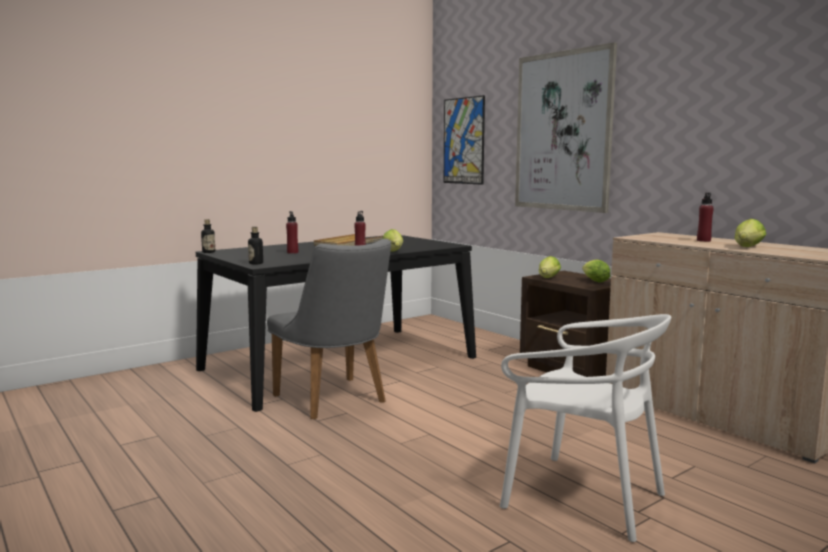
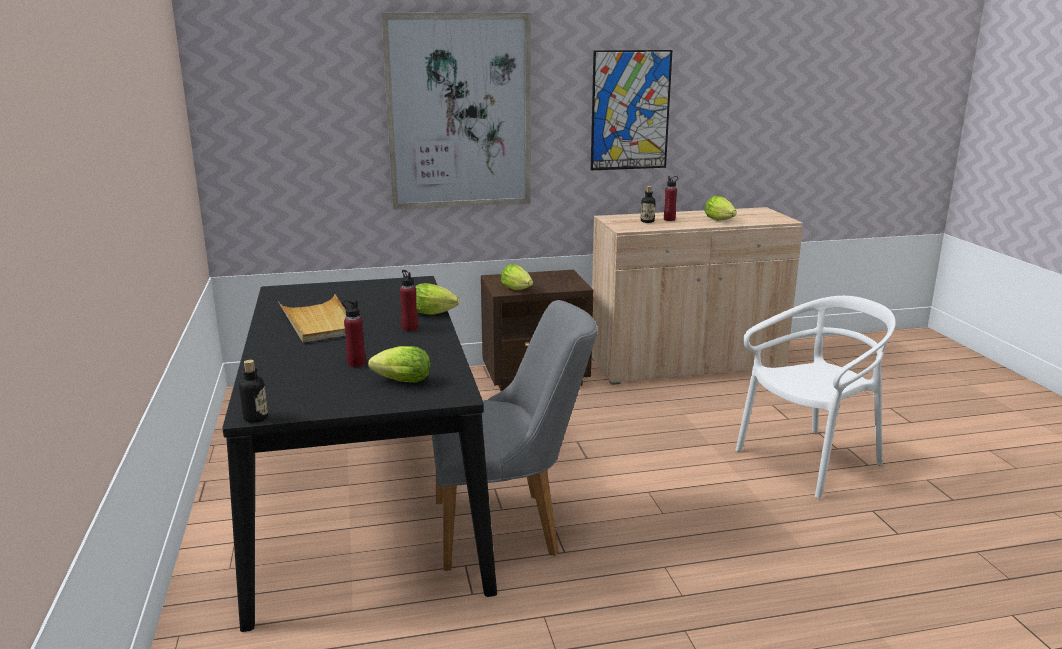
camera: 65 degrees left, 10 degrees up
(256, 263) = (436, 396): bottle -> bottle (647, 221)
(463, 141) = (272, 124): picture -> picture (630, 110)
(593, 281) = (551, 279): lettuce -> lettuce (399, 381)

